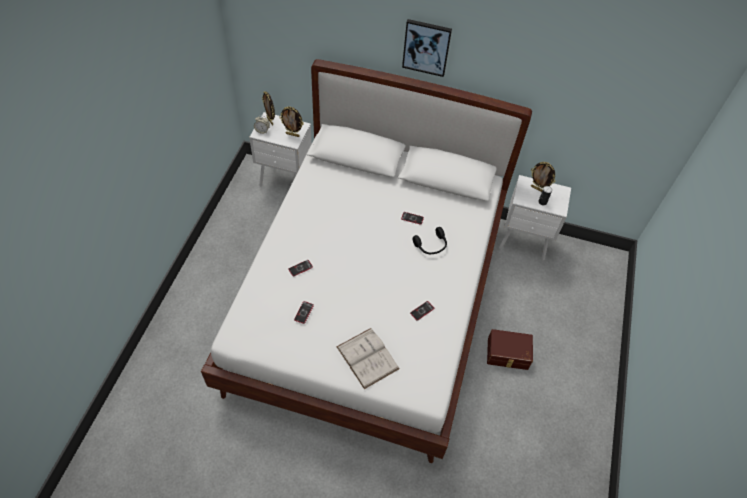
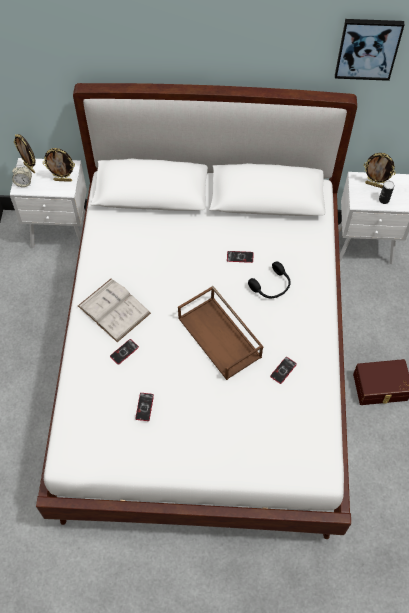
camera: 10 degrees left, 5 degrees up
(367, 357) = (235, 444): white book -> white book (114, 309)
(379, 275) = (220, 337): none -> brown tray
(426, 47) = (215, 44): picture -> picture (368, 48)

